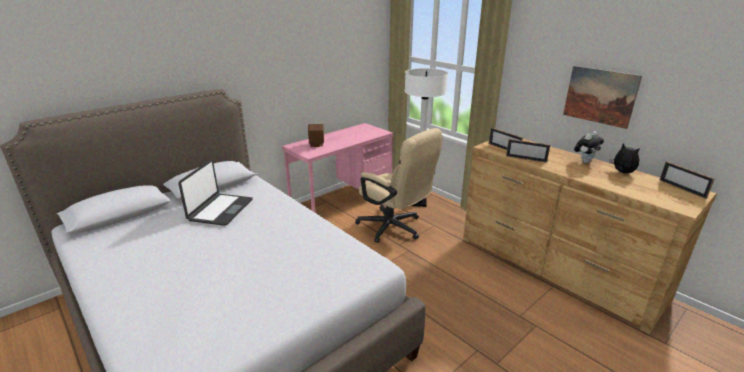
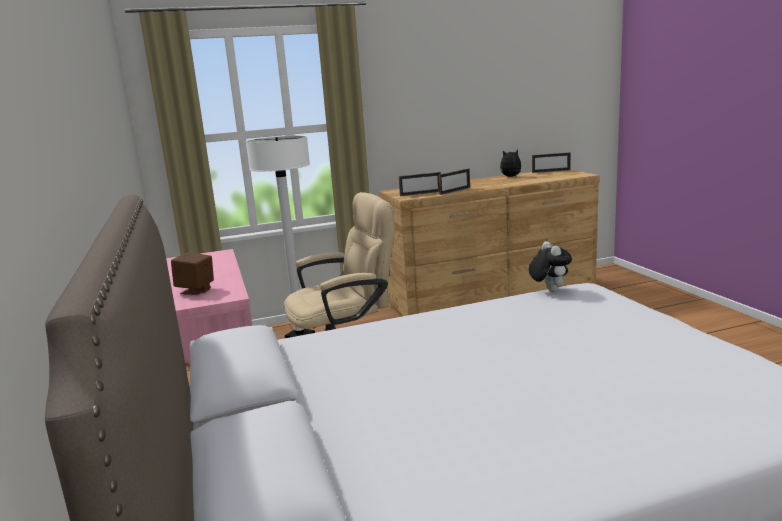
camera: 65 degrees left, 10 degrees down
(220, 210) = (362, 373): laptop -> none
(585, 161) = (479, 180): plush toy -> plush toy (549, 290)
(600, 96) = (460, 118): picture -> none

